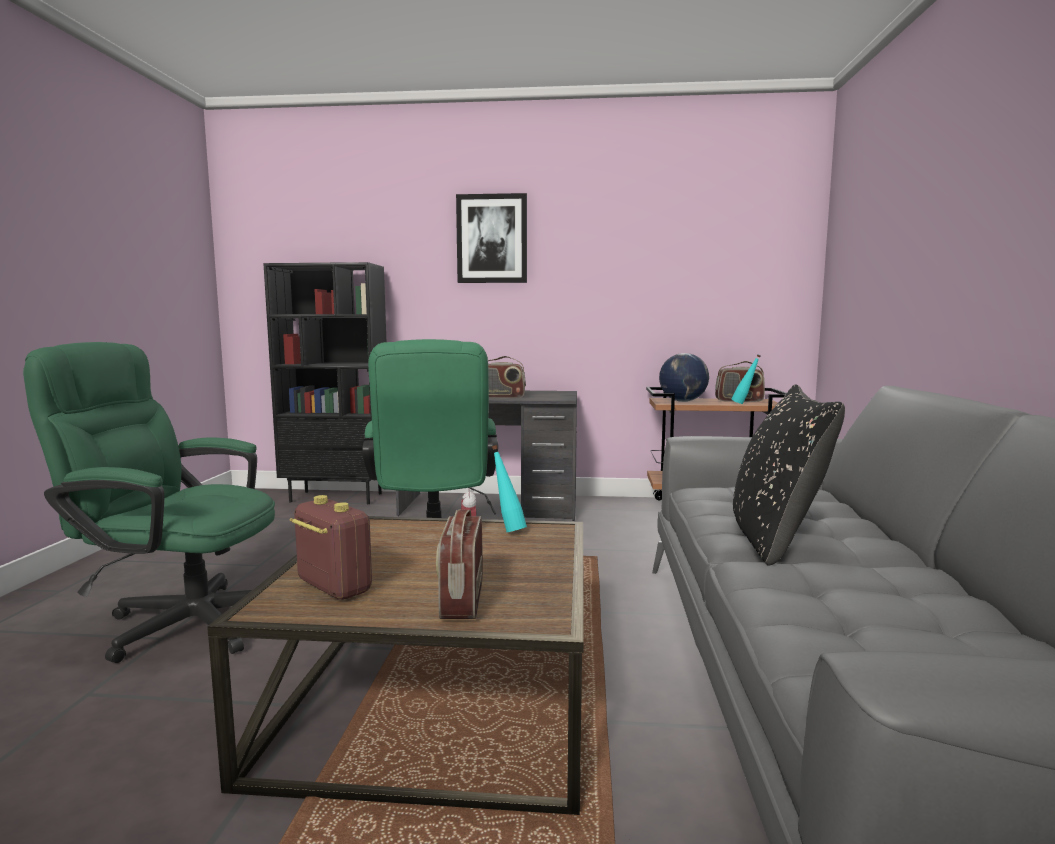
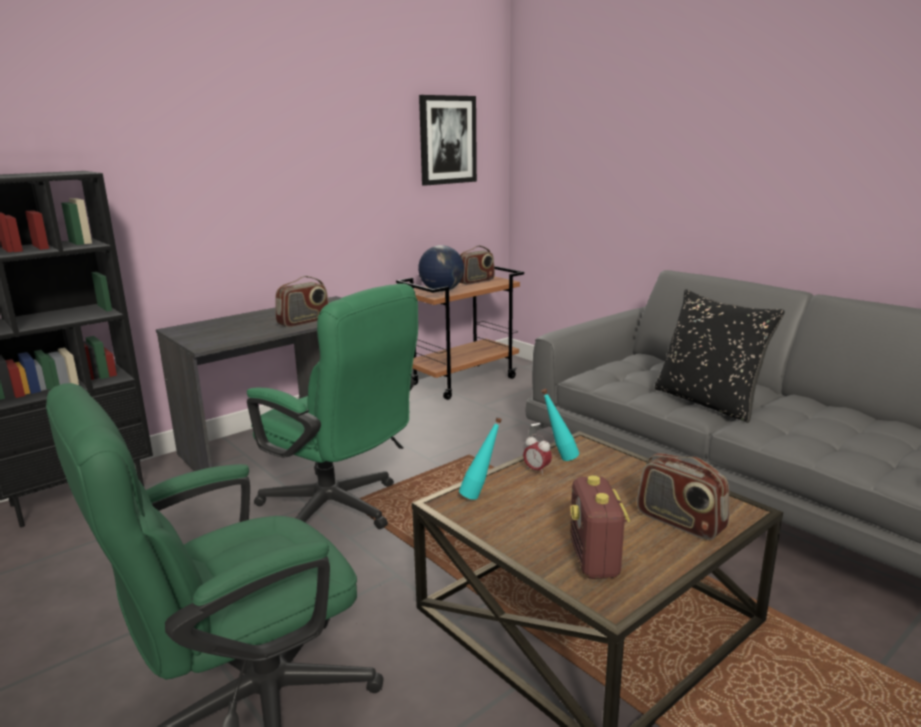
camera: 45 degrees left, 10 degrees up
(333, 587) = (594, 559): radio -> radio turned 90 degrees counterclockwise
(492, 239) = (225, 129): picture -> picture (447, 140)
(744, 404) = (490, 285): turquoise bottle -> turquoise bottle (480, 496)

